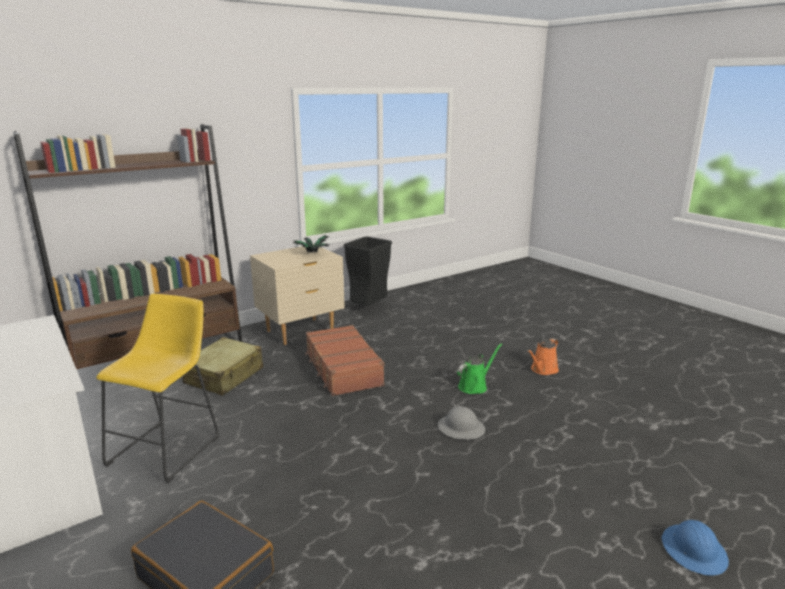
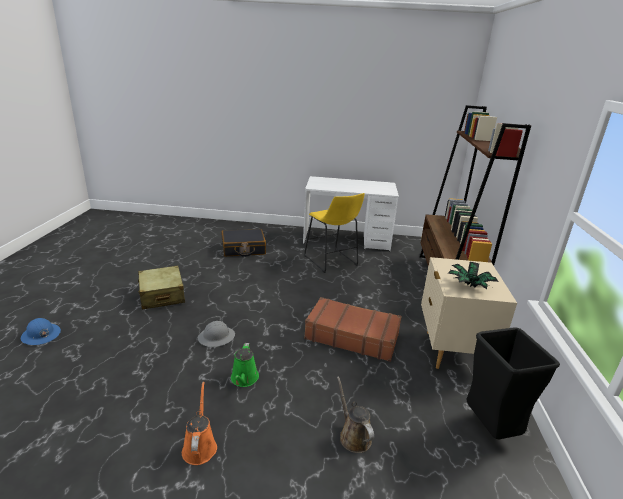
camera: 130 degrees right, 5 degrees up
(224, 376) = (394, 294): beige suitcase -> beige suitcase (162, 295)
(443, 336) = (353, 436): none -> brown watering can

